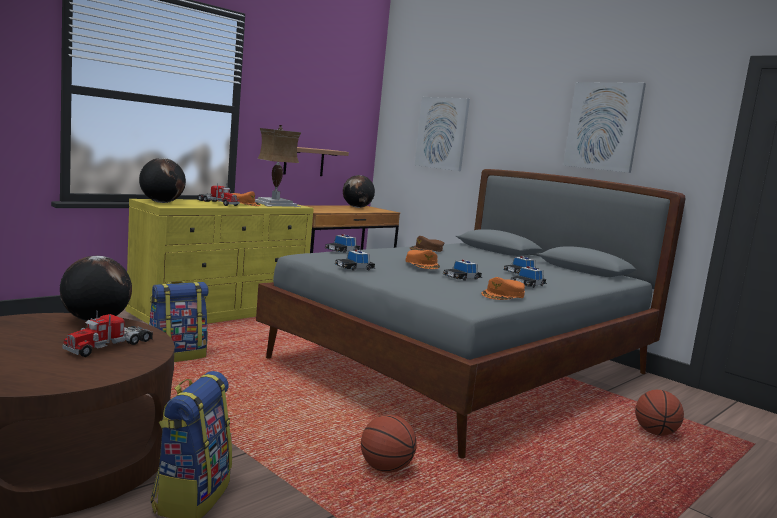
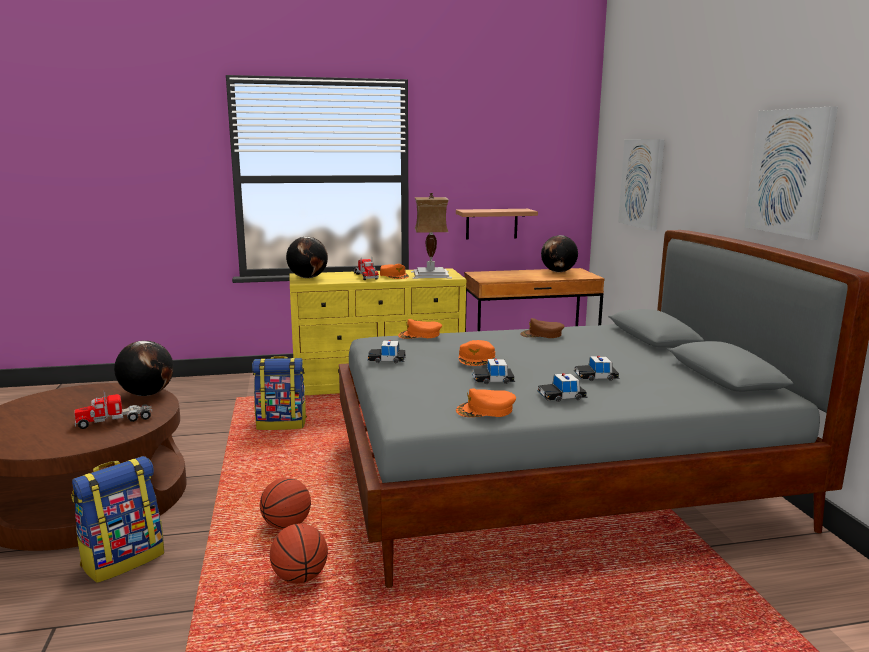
camera: 35 degrees right, 5 degrees up
(342, 250) = (420, 335): toy car -> orange cap
(655, 433) = (693, 622): basketball -> basketball (286, 525)

